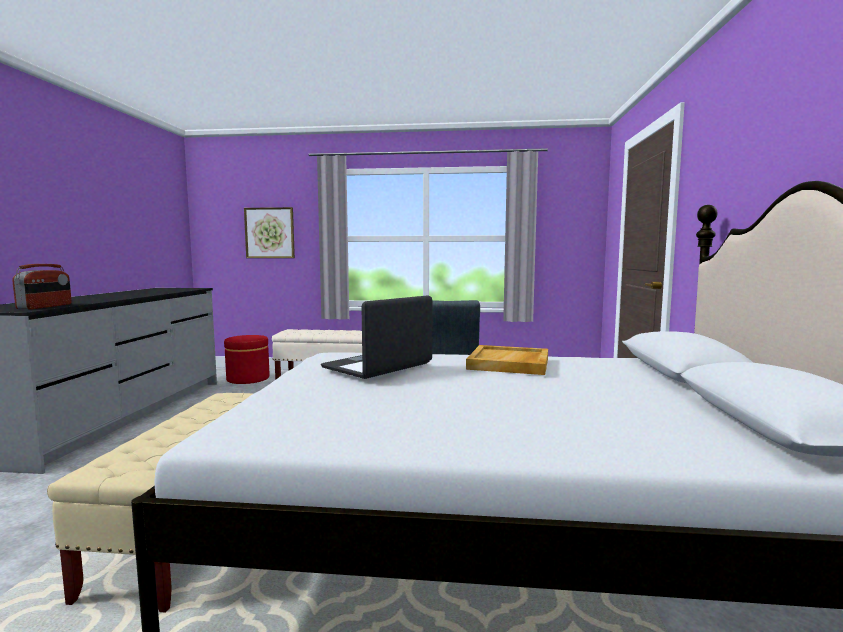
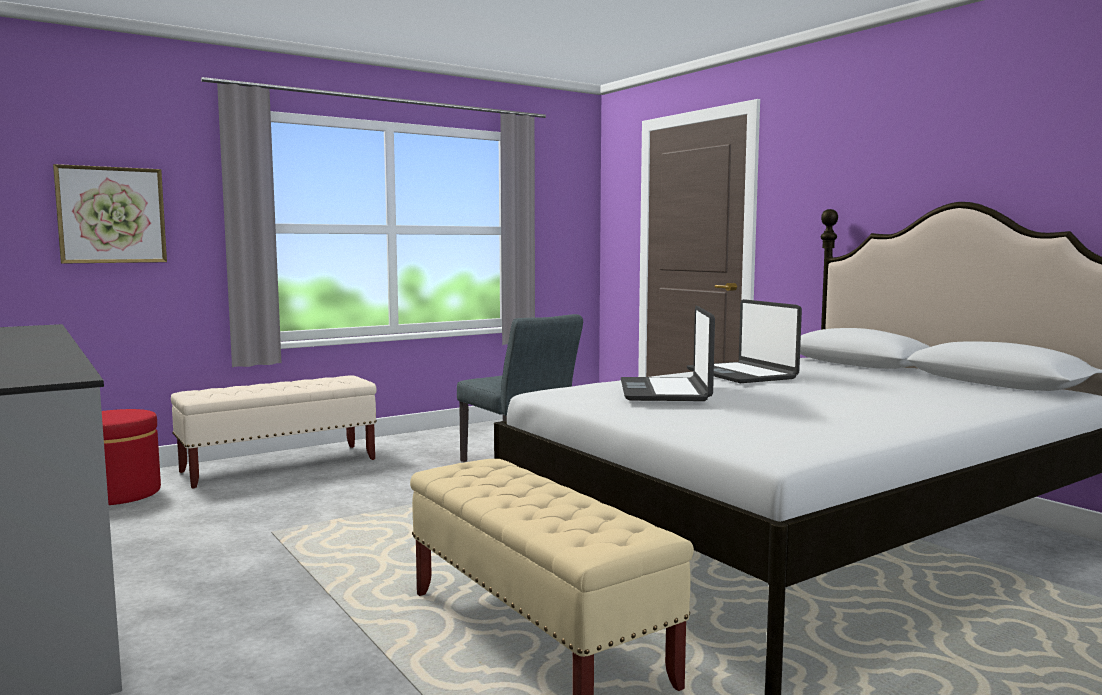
camera: 40 degrees left, 0 degrees up
(45, 307) = (47, 371): radio -> none
(509, 363) = (742, 374): beige tray -> laptop

